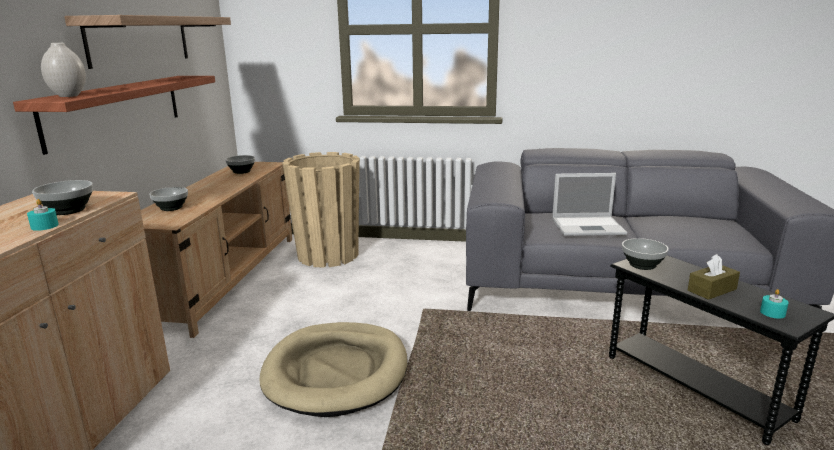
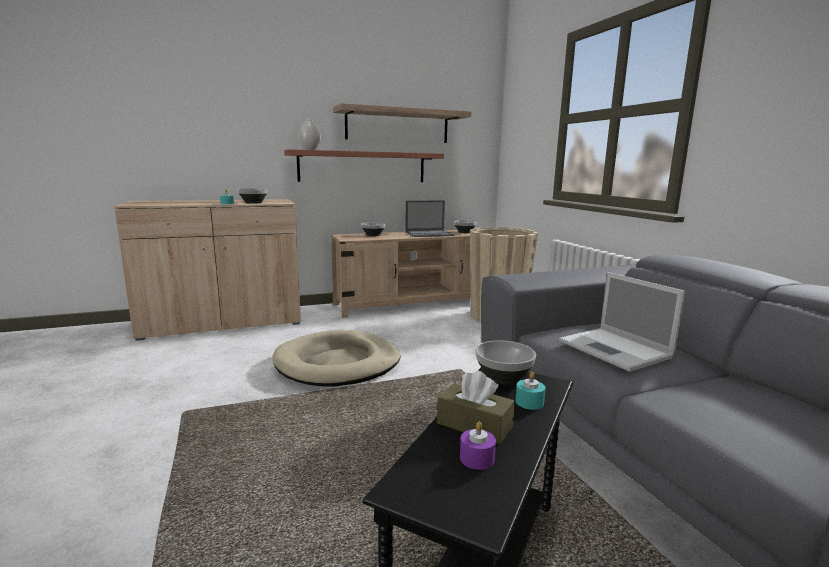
camera: 60 degrees right, 5 degrees down
(221, 185) = (429, 234): none -> laptop
(753, 299) = (477, 458): none -> purple candle
(772, 313) = (437, 475): turquoise candle -> turquoise candle (529, 402)

